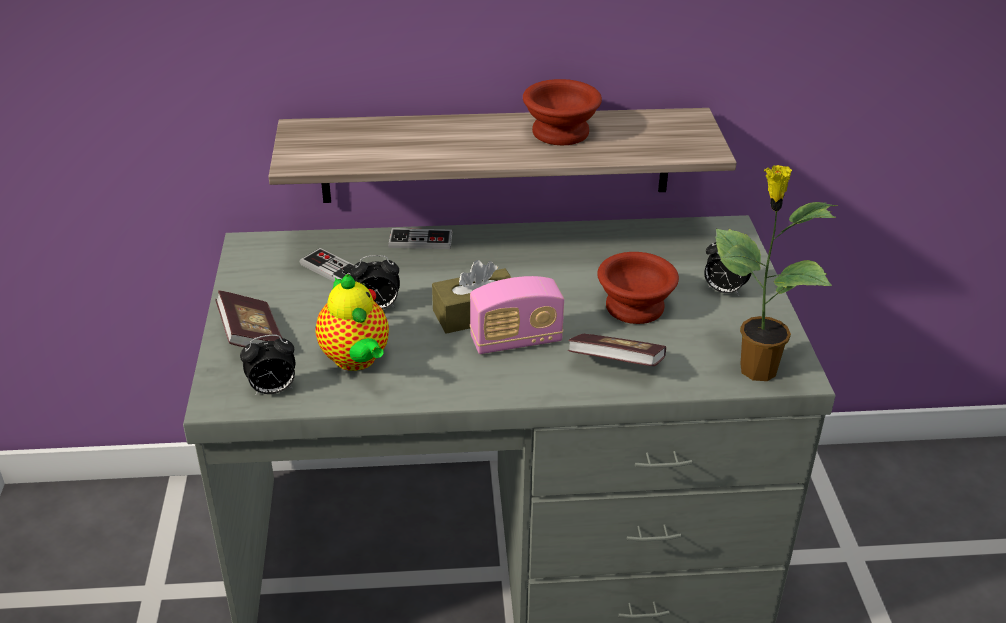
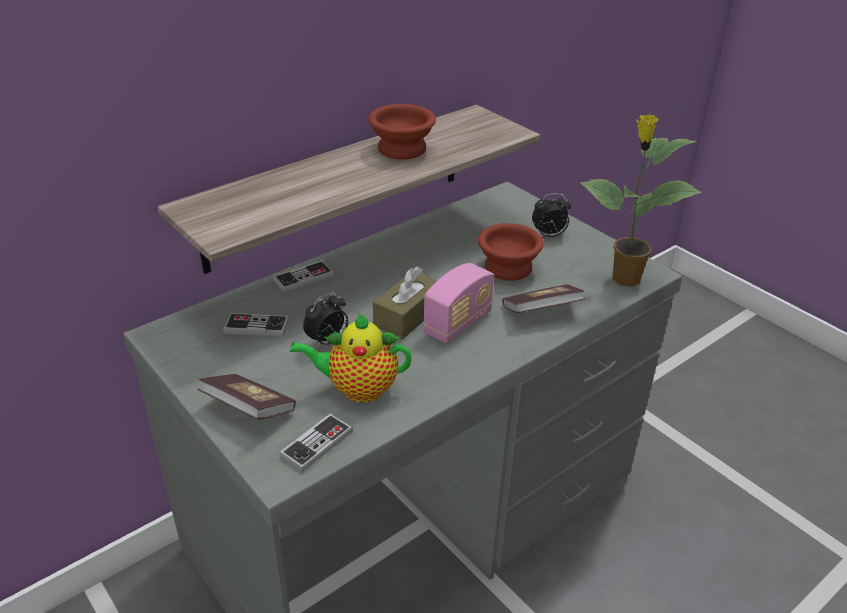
camera: 35 degrees left, 0 degrees up
(272, 390) = (317, 444): alarm clock -> game controller
(356, 360) = (358, 389): teapot -> teapot turned 150 degrees clockwise

